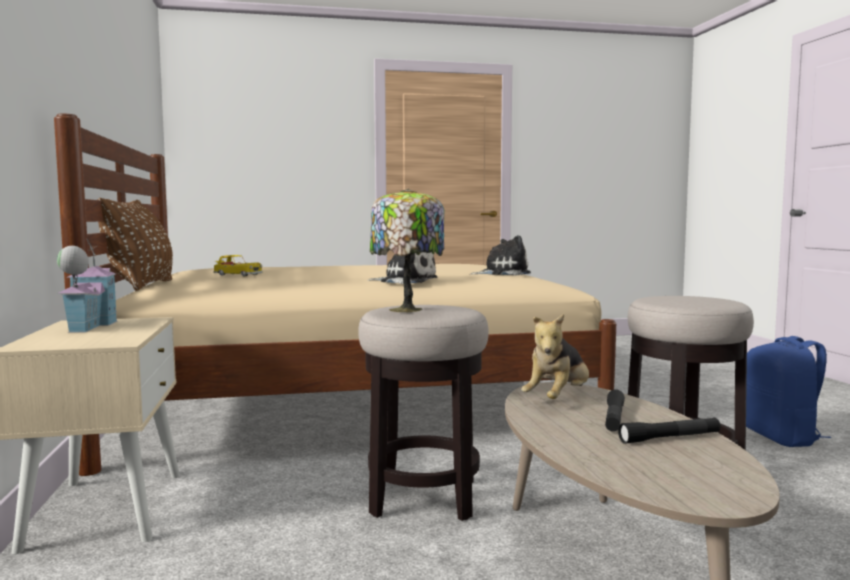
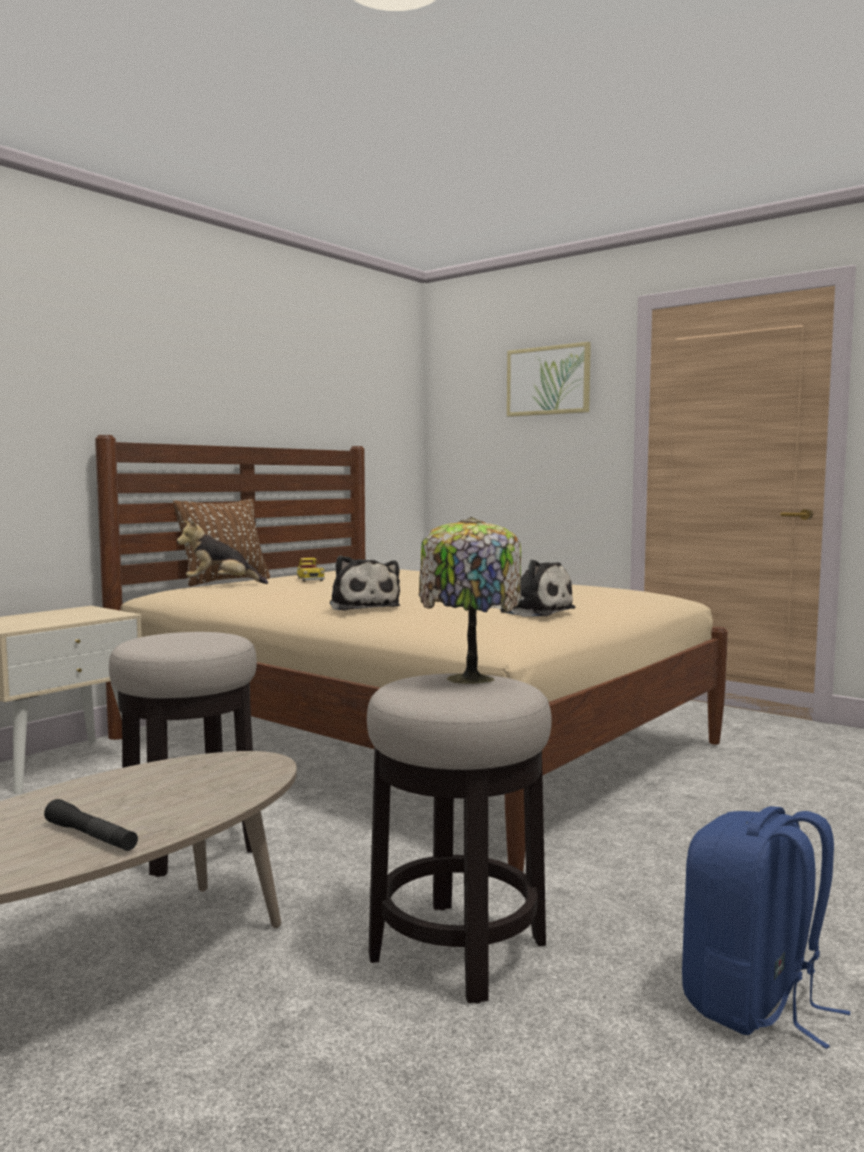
camera: 50 degrees right, 0 degrees up
(88, 326) = (70, 613): toy house -> none
(300, 112) = (548, 380): none -> picture
(406, 310) = (159, 637): table lamp -> table lamp (468, 679)
(558, 399) = (207, 772): plush toy -> plush toy (221, 584)
(614, 418) = (150, 804): black flashlight -> none

